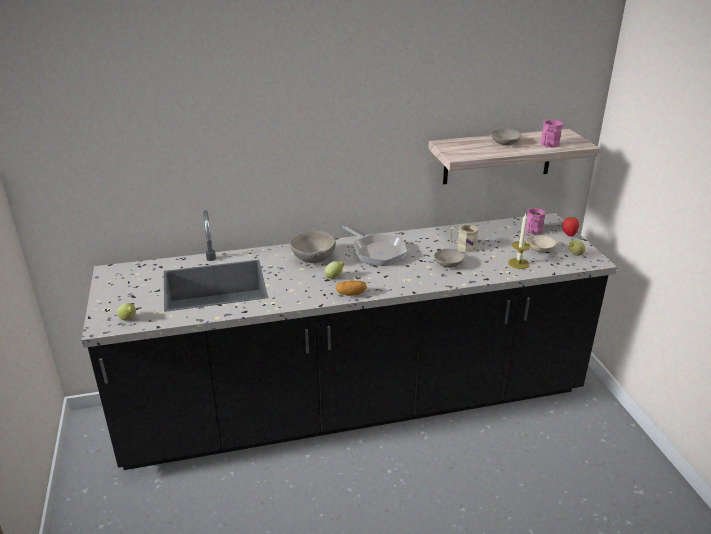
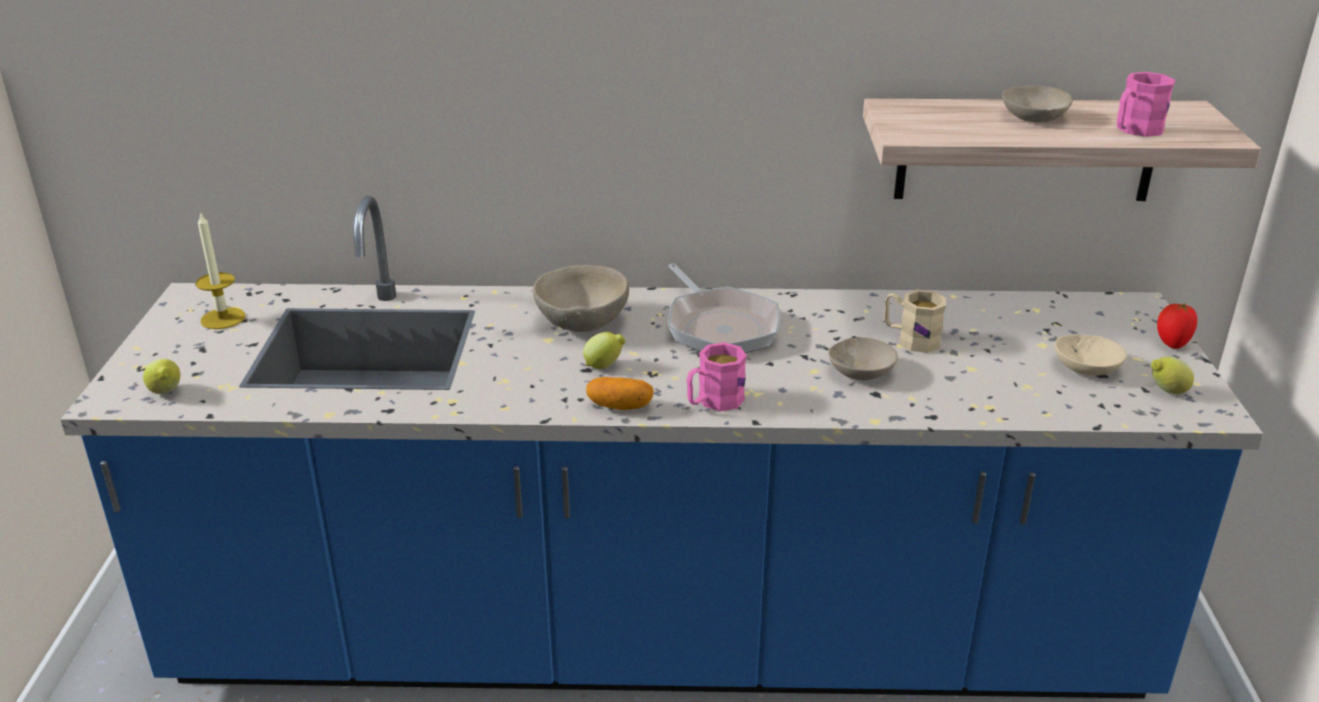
camera: 15 degrees right, 0 degrees up
(355, 406) = (659, 641): black counter -> blue counter
(518, 263) = (1022, 392): candle -> candle (223, 318)
(531, 231) = (1085, 326): pink mug -> pink mug (713, 402)

